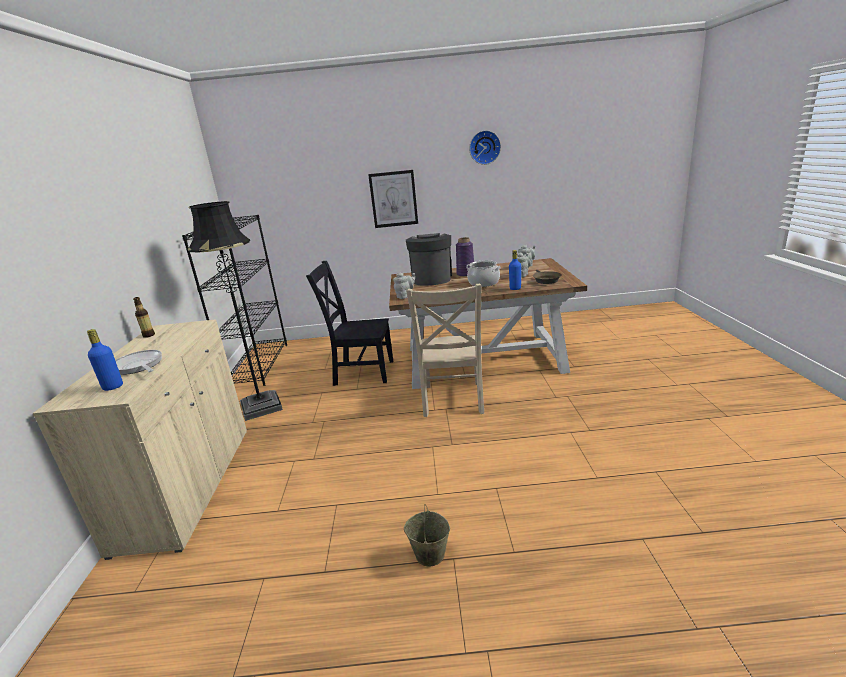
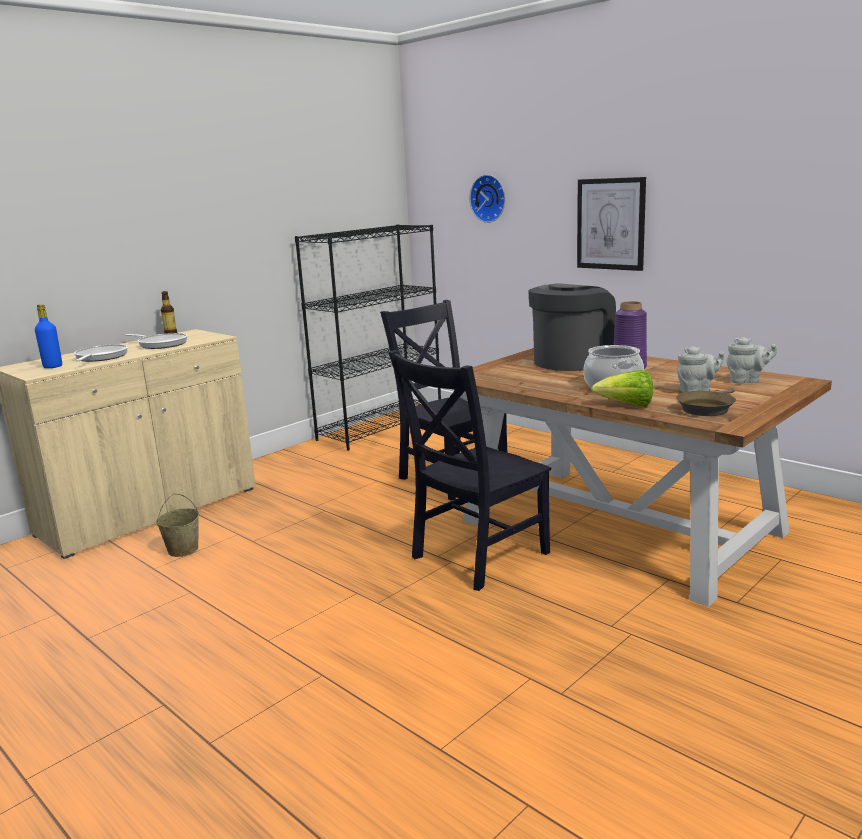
camera: 45 degrees right, 5 degrees down
(163, 342) = (161, 344): none -> frying pan
(261, 407) = (307, 470): black floor lamp -> none
(405, 296) = (482, 373): grey teapot -> none
(429, 554) = (158, 685): beige bucket -> beige bucket (183, 550)
(452, 401) = (475, 557): beige chair -> black chair
(484, 147) = (777, 143): wall clock -> wall clock (489, 198)
(515, 288) = (627, 405): blue bottle -> lettuce

